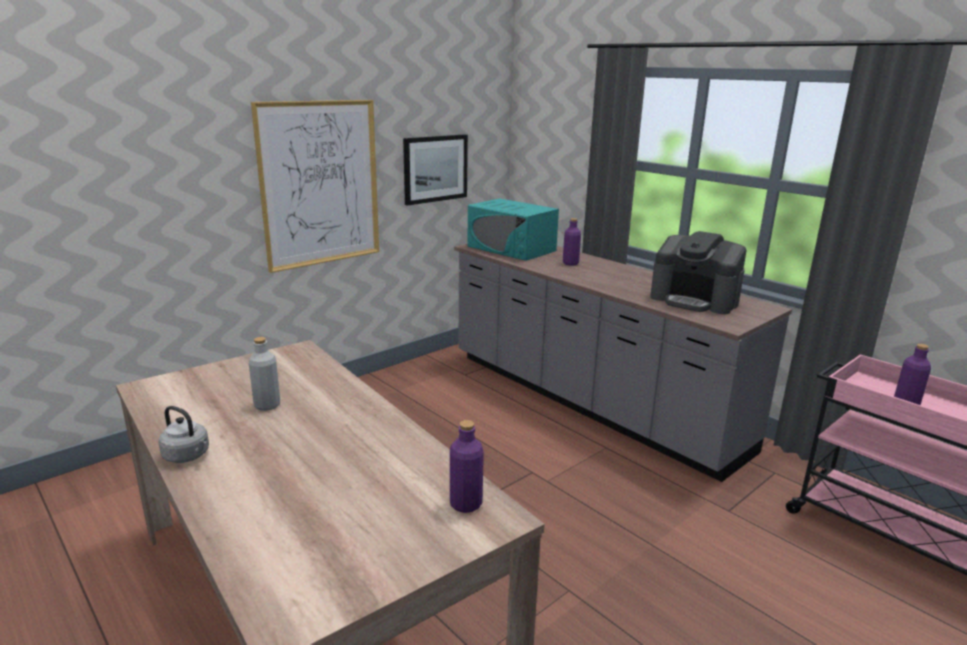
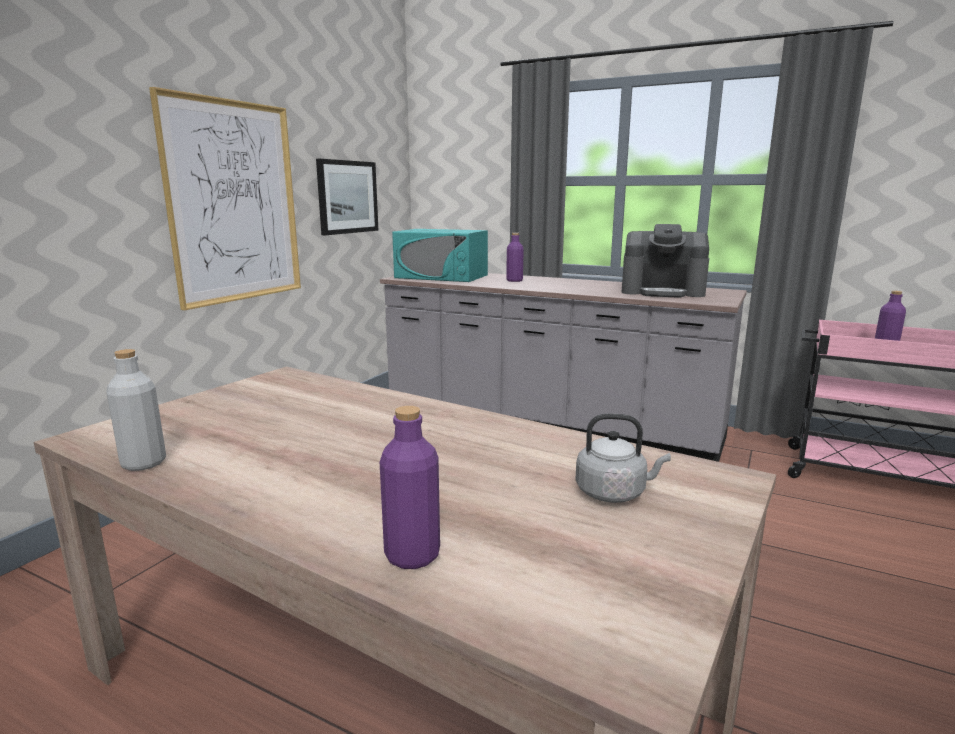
camera: 20 degrees left, 5 degrees down
(188, 456) = (239, 497): grey kettle -> grey kettle (614, 493)
(267, 405) = (300, 428): grey bottle -> grey bottle (143, 463)
(466, 504) = (671, 474): purple bottle -> purple bottle (412, 555)

